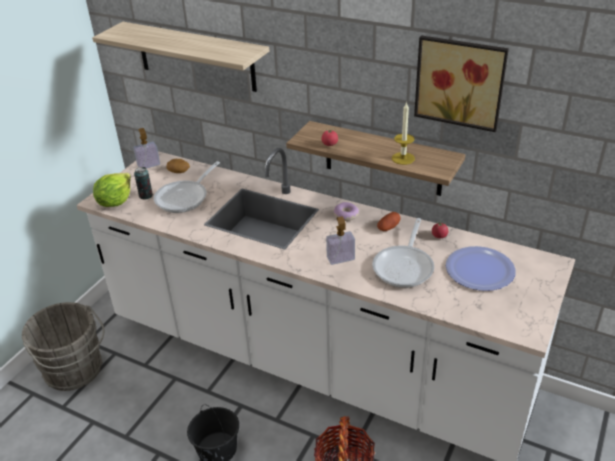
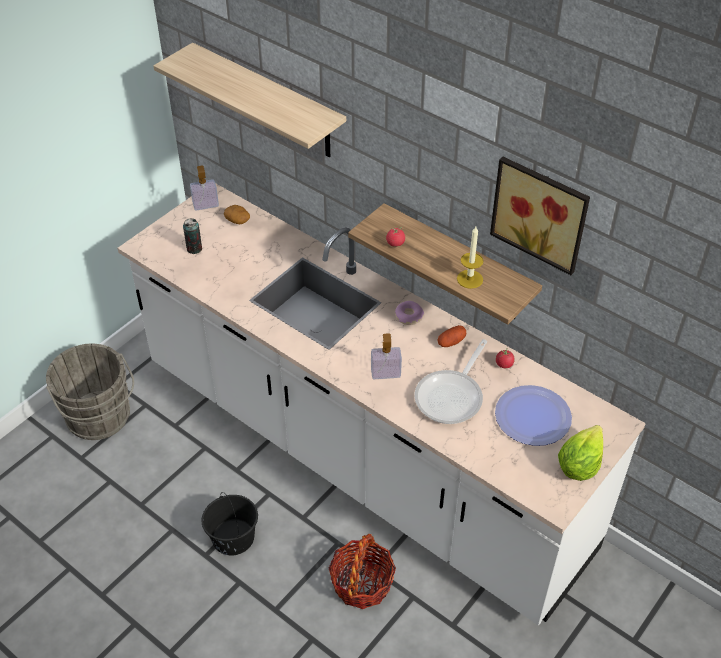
camera: 10 degrees right, 10 degrees up
(115, 201) = (159, 251): lettuce -> lettuce (579, 465)
(185, 197) = (237, 259): frying pan -> none

